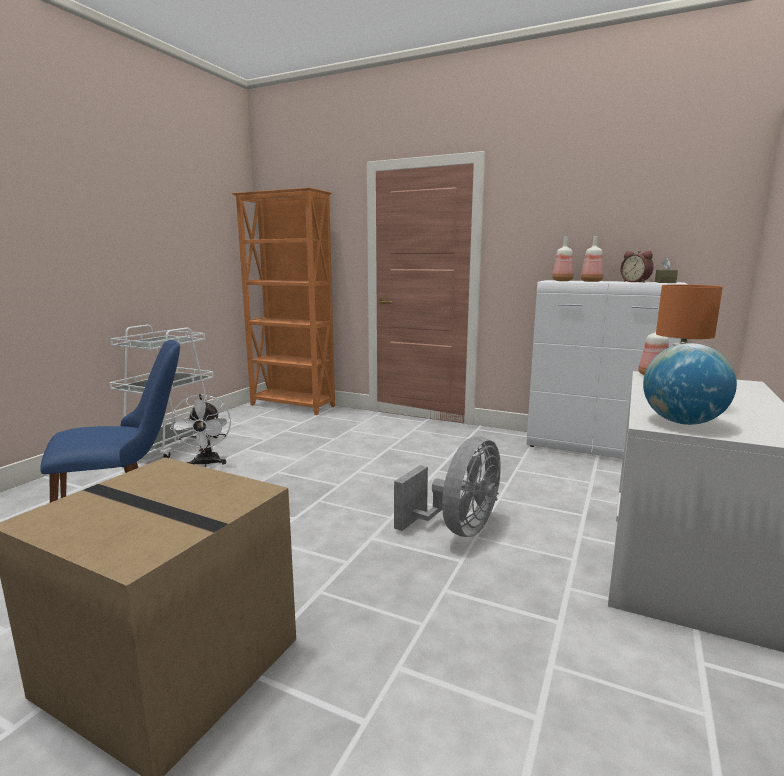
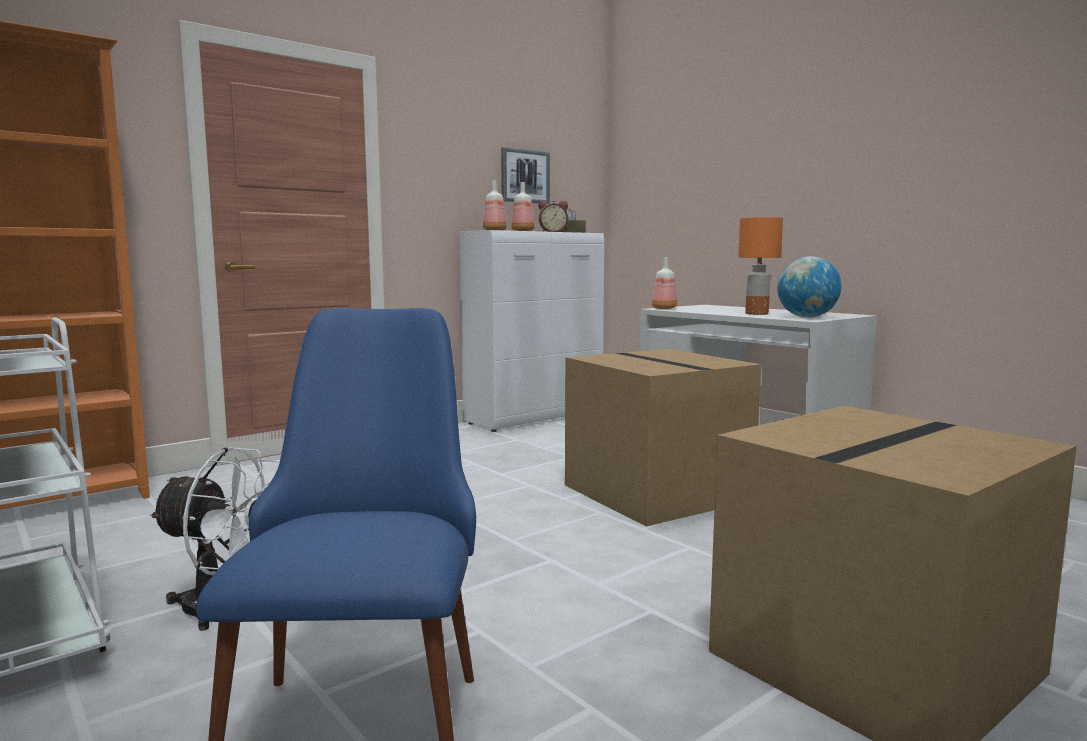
camera: 65 degrees left, 5 degrees down
(457, 529) = (653, 492): grey fan -> cardboard box
(629, 227) = (524, 176): none -> picture

